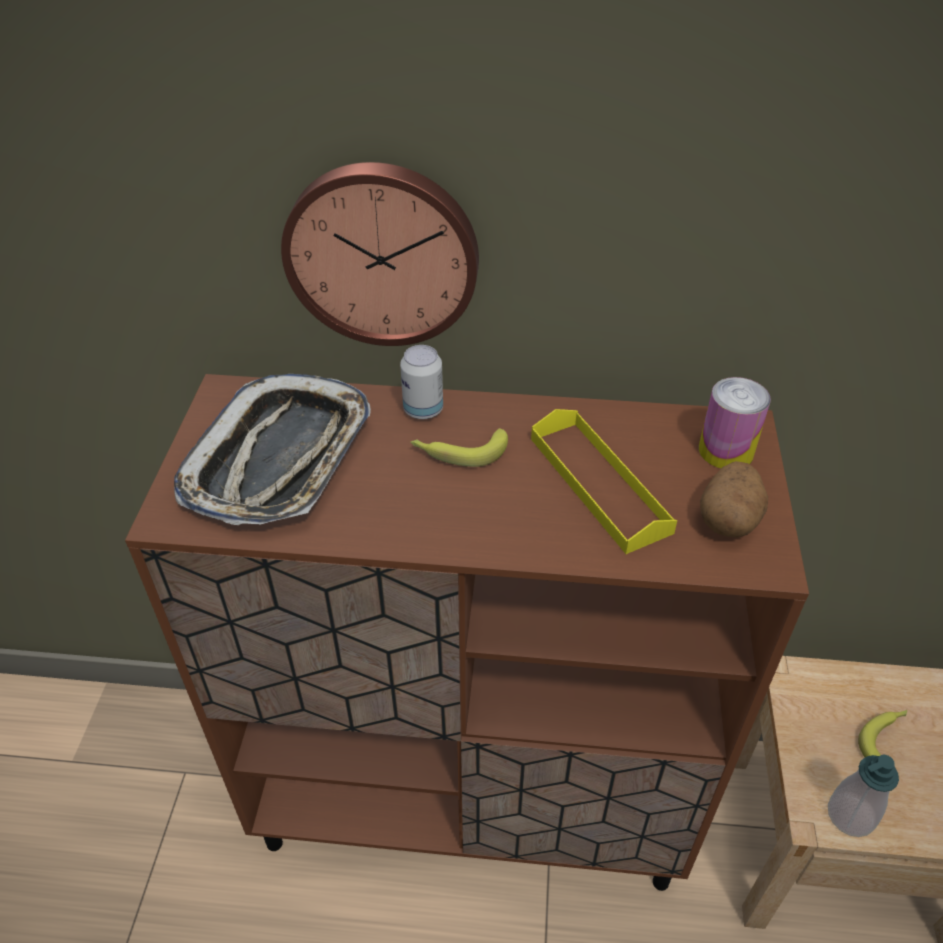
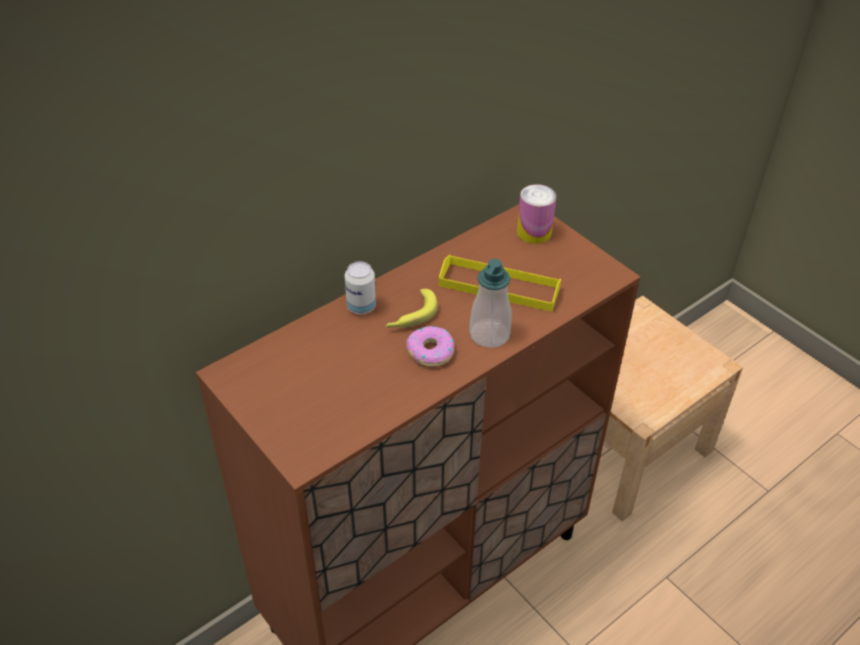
camera: 45 degrees left, 0 degrees up
(280, 459) = (319, 386): tray -> none
(382, 253) = (305, 216): wall clock -> none
(428, 501) = (430, 351): none -> donut
(728, 518) = (573, 265): potato -> none
(850, 815) = (654, 406): soap dispenser -> soap dispenser (489, 334)
(884, 738) = (634, 358): banana -> none

